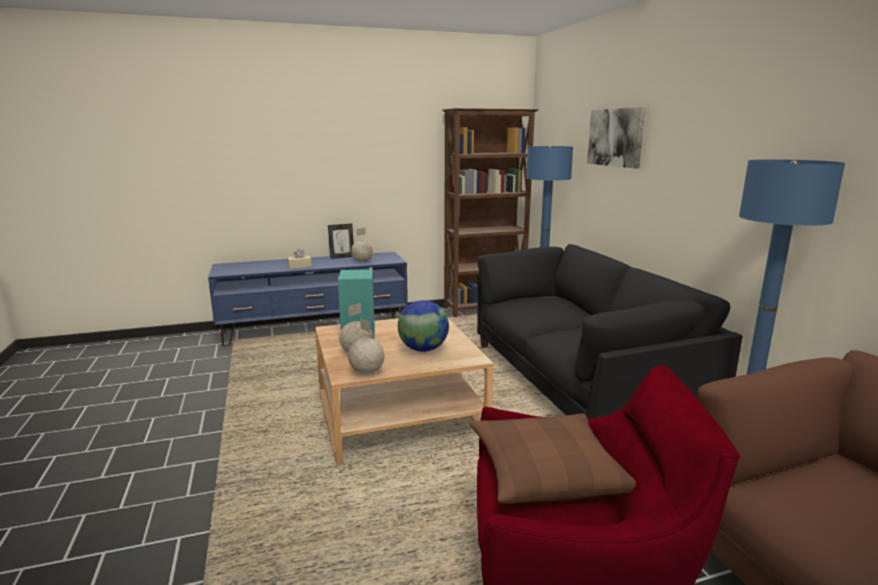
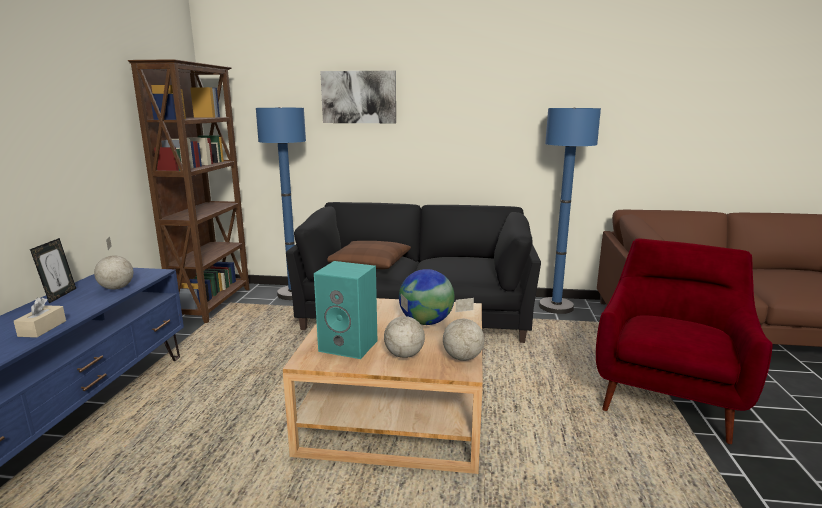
camera: 65 degrees left, 0 degrees up
(546, 470) = (663, 327): brown pillow -> brown pillow (369, 263)

